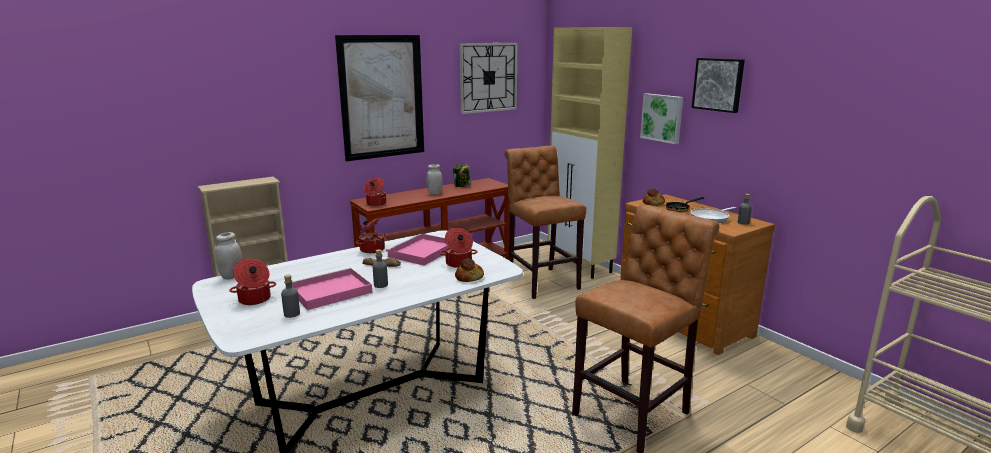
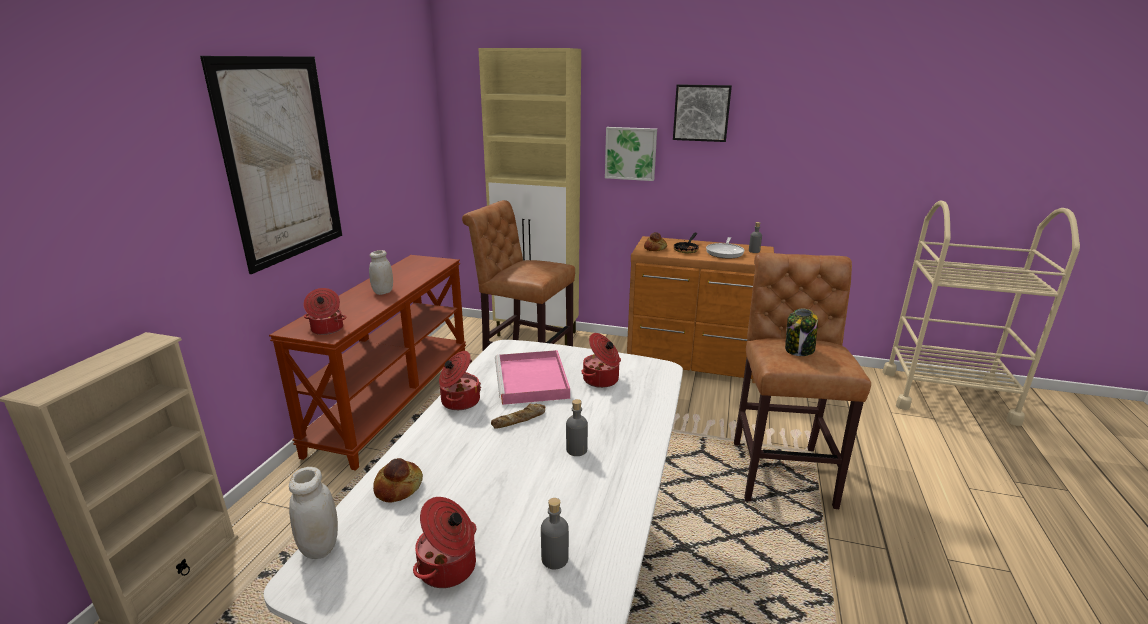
camera: 40 degrees left, 5 degrees up
(329, 292) = (534, 494): pink tray -> none
(462, 186) = (399, 273): jar -> jar (799, 350)
(469, 278) = (648, 394): bread -> bread (399, 488)
(488, 77) = (392, 118): wall clock -> none

